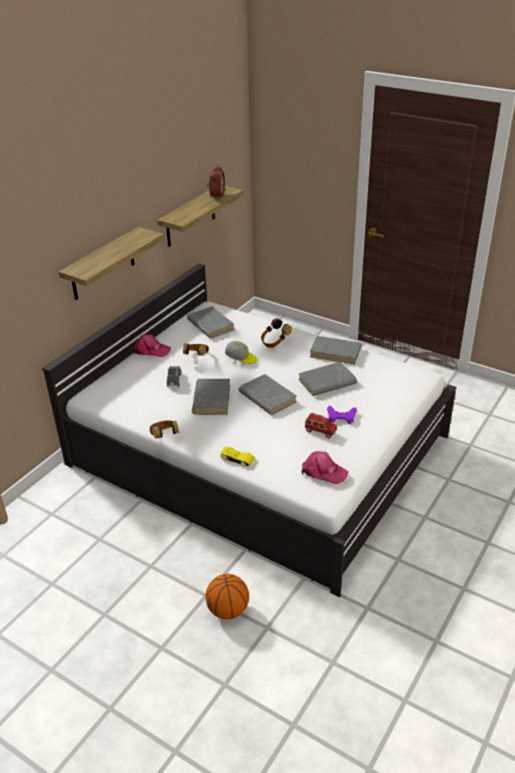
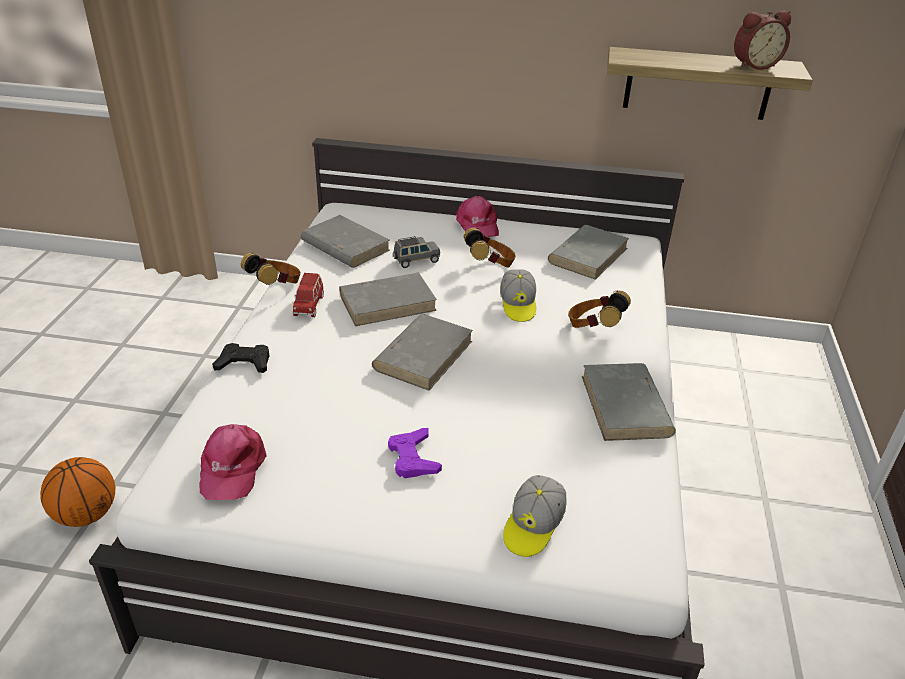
camera: 65 degrees right, 0 degrees up
(102, 264) = (467, 58): shelf -> none
(237, 459) = (244, 363): yellow toy car -> black game controller
(320, 431) = (352, 438): red toy car -> red toy car (309, 305)
(326, 382) = (515, 415): grey book -> grey book (344, 245)
(395, 395) = (533, 526): none -> cap

